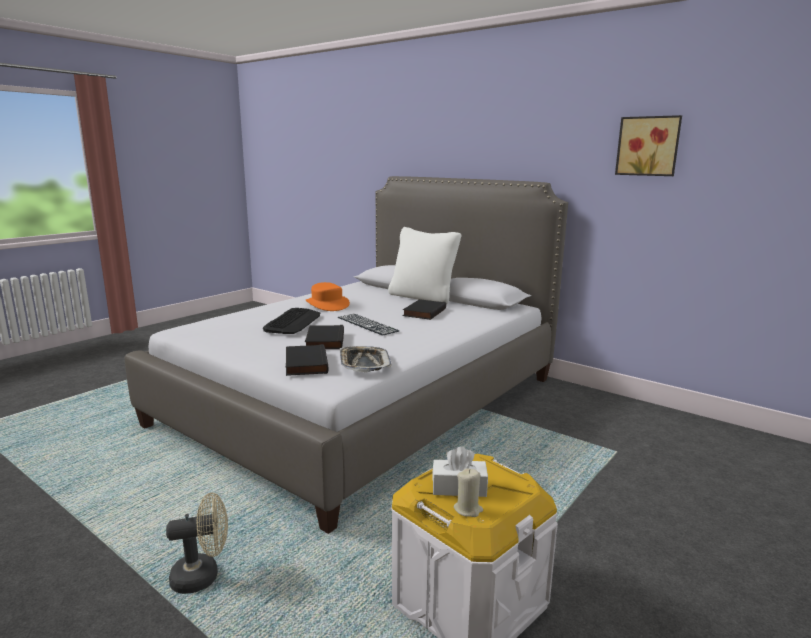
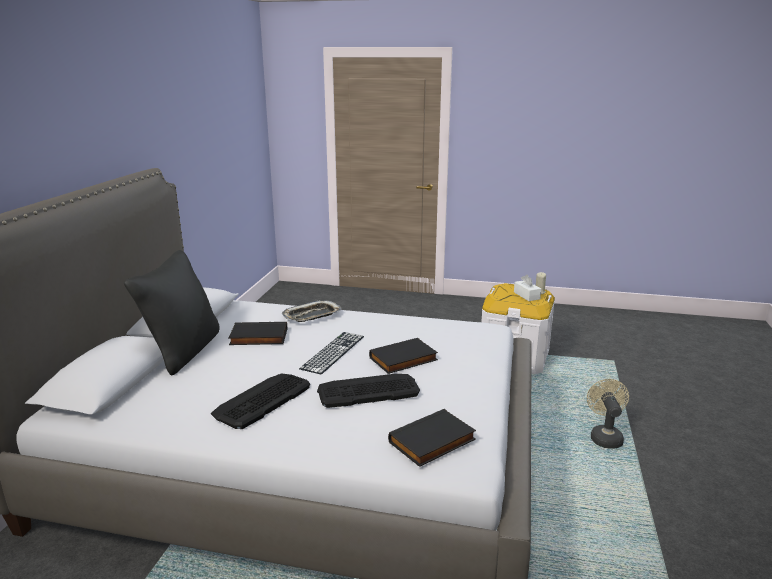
camera: 115 degrees left, 5 degrees up
(203, 576) = (604, 436): beige fan -> beige fan turned 45 degrees clockwise
(304, 363) = (469, 349): black book -> black book (433, 442)
(327, 304) = (262, 400): orange hat -> keyboard
(364, 363) = (438, 329): tray -> tray (312, 316)
(423, 297) = (183, 351): white pillow -> black pillow
(648, 146) = (191, 116): picture -> none

